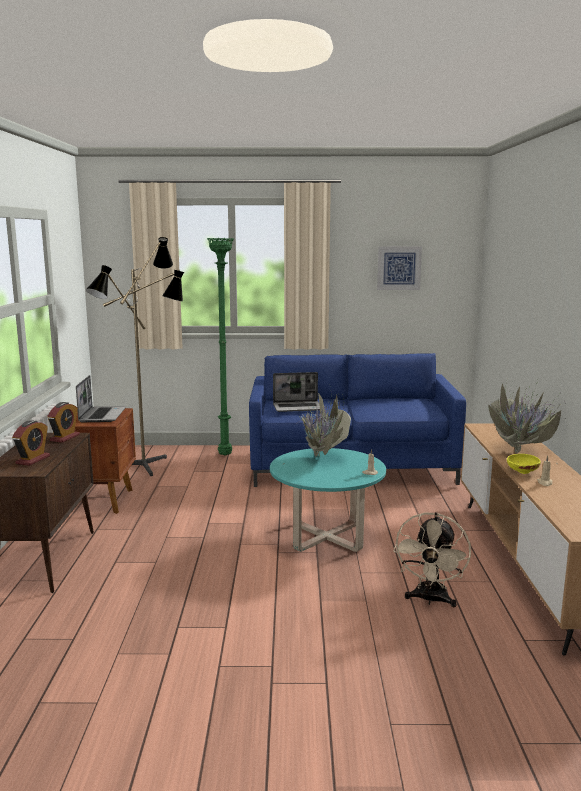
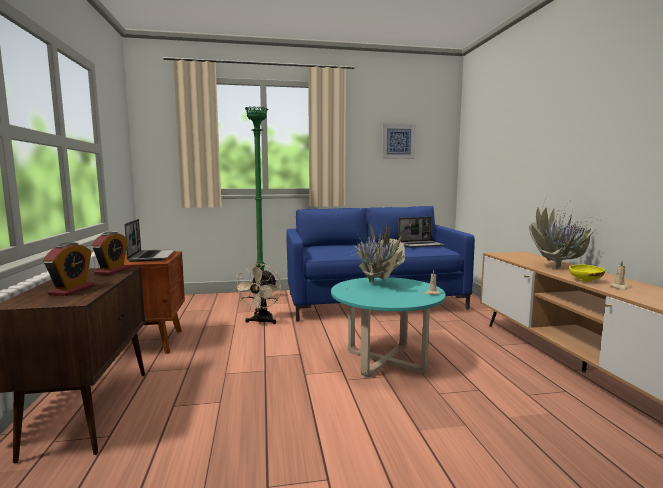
camera: 10 degrees left, 5 degrees down
(149, 467) = (194, 311): floor lamp -> none
(298, 407) = (331, 249): laptop -> laptop (420, 245)
(430, 600) = (528, 417): beige fan -> beige fan (261, 322)

